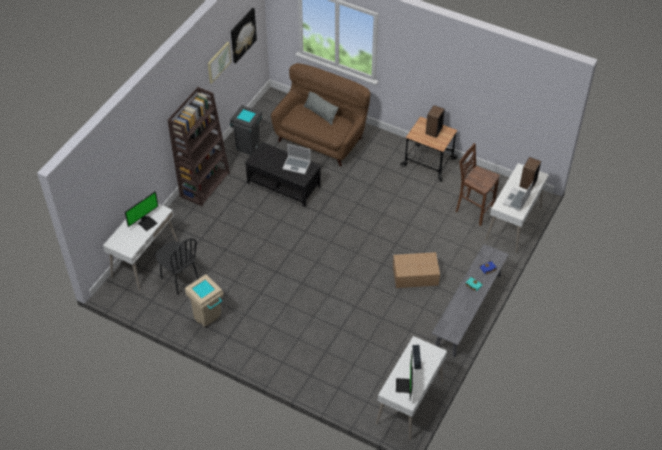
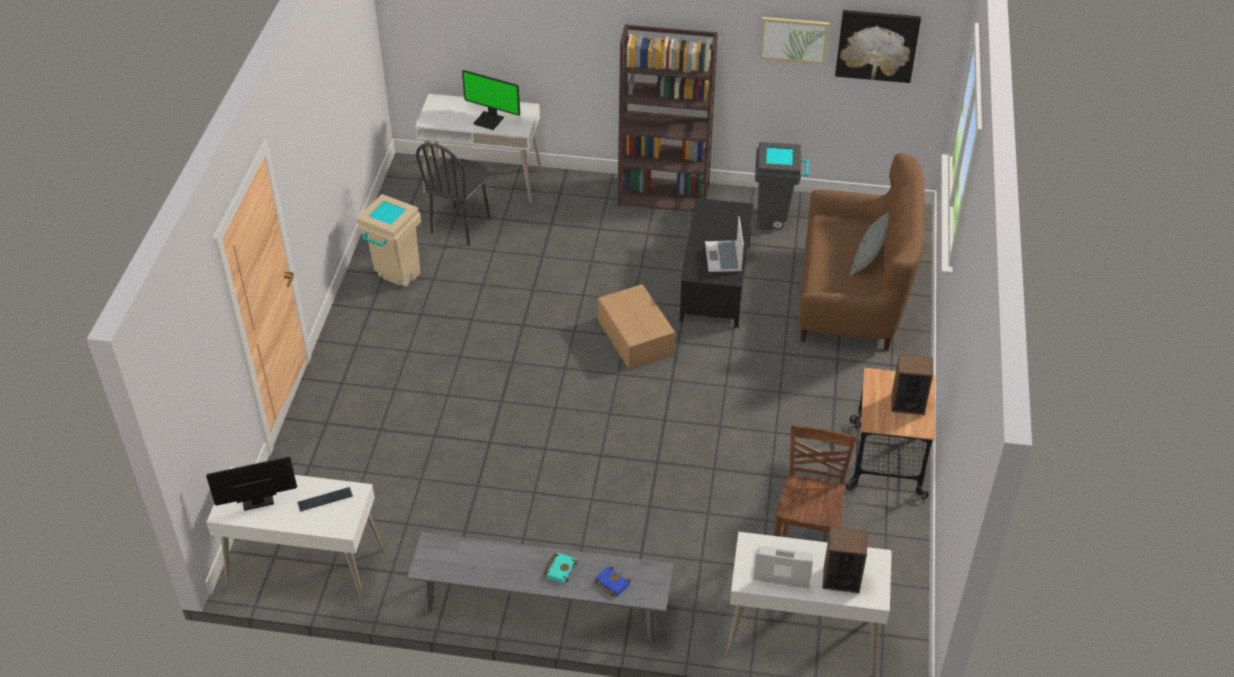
camera: 70 degrees right, 5 degrees down
(416, 275) = (595, 509): cardboard box -> cardboard box (635, 338)

